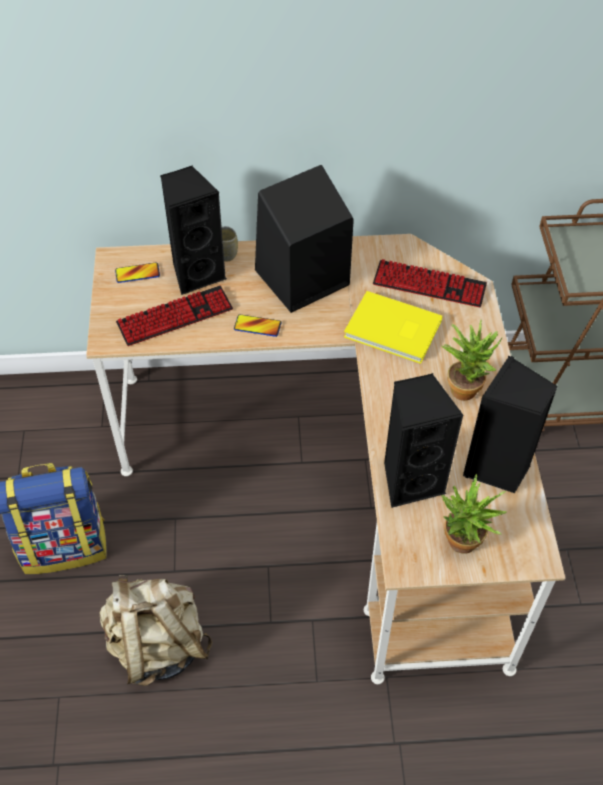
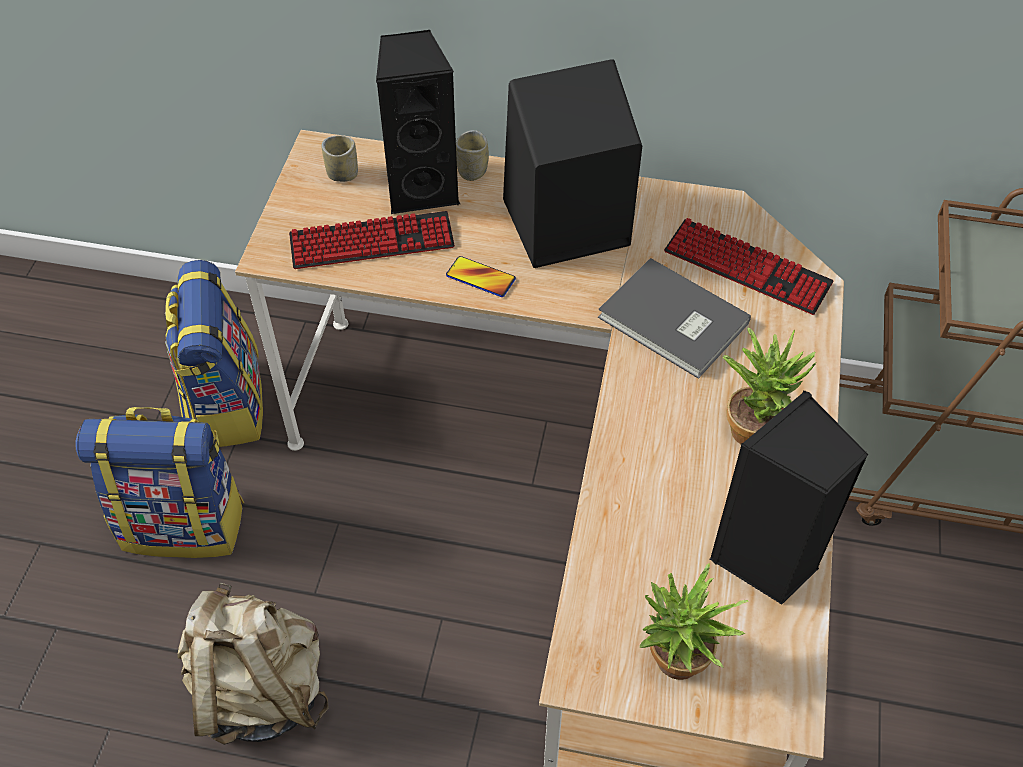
camera: 15 degrees right, 0 degrees up
(66, 453) = (226, 403): none -> backpack
(137, 273) = (342, 174): phone -> cup
(393, 331) = (673, 323): yellow book -> grey book
(410, 480) = (628, 547): black speaker -> none

